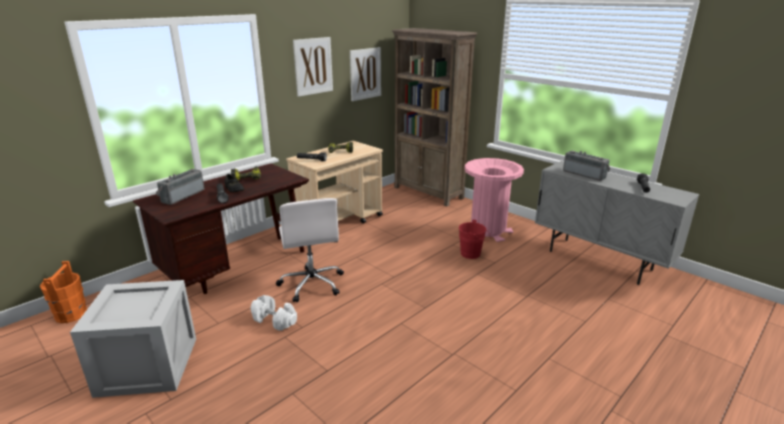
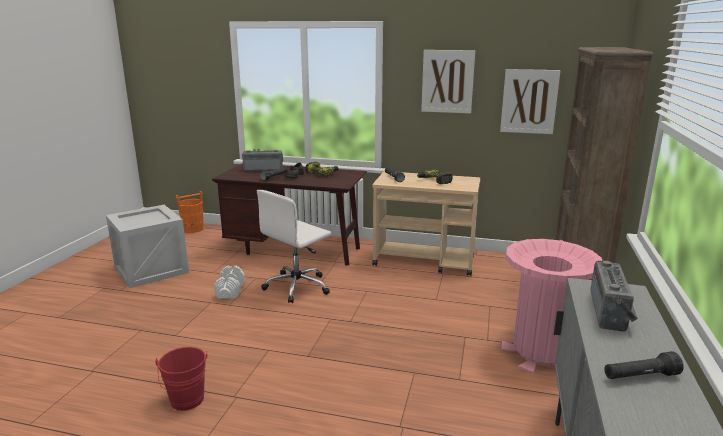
camera: 60 degrees right, 5 degrees down
(472, 254) = (459, 357): red bucket -> red bucket (187, 402)

